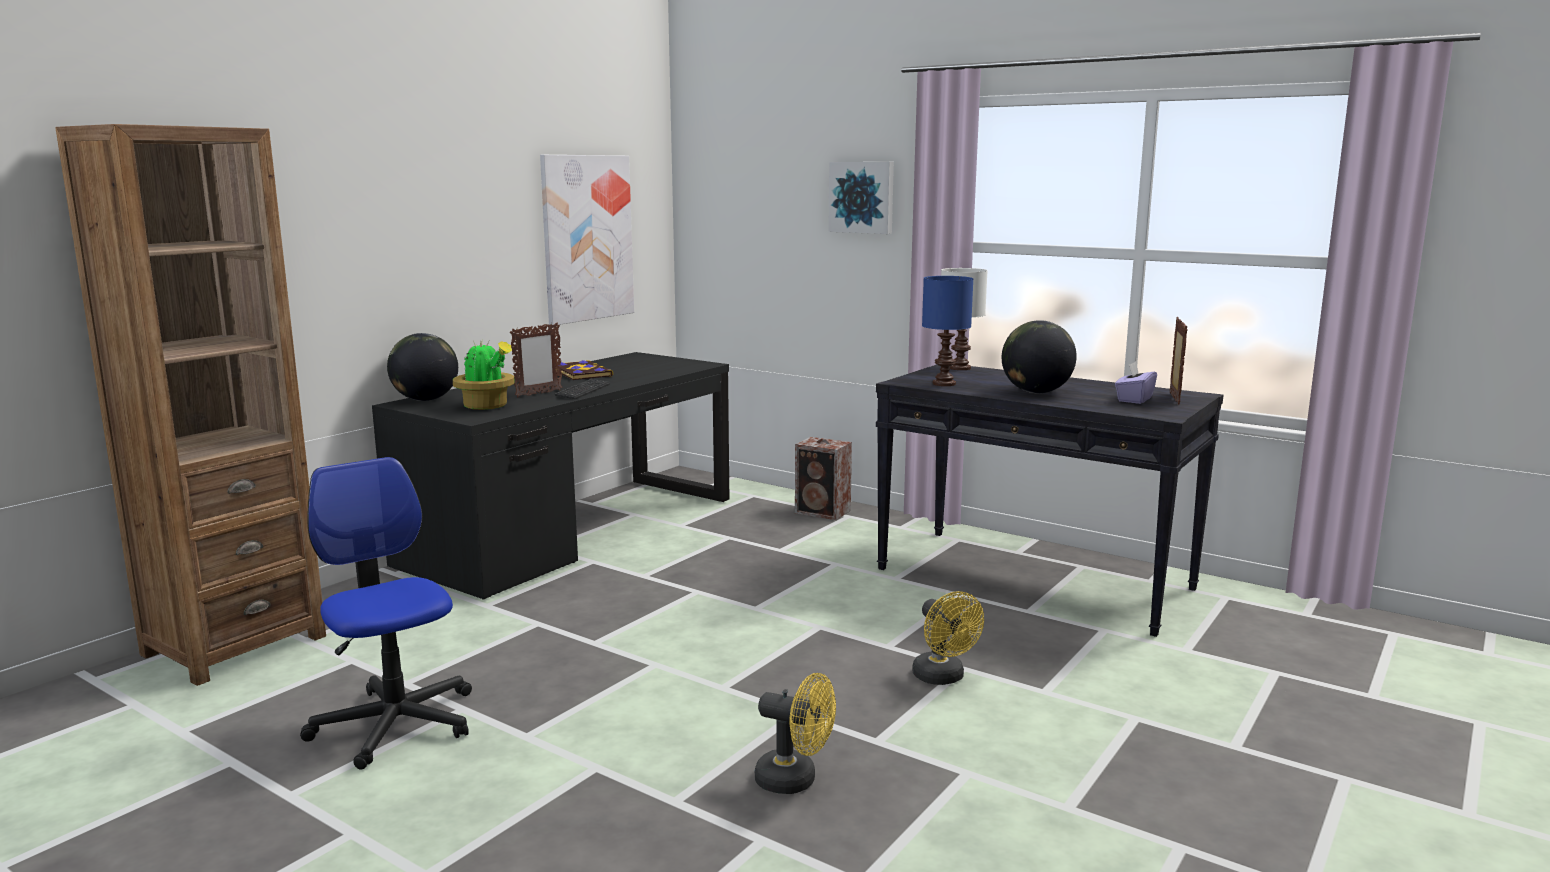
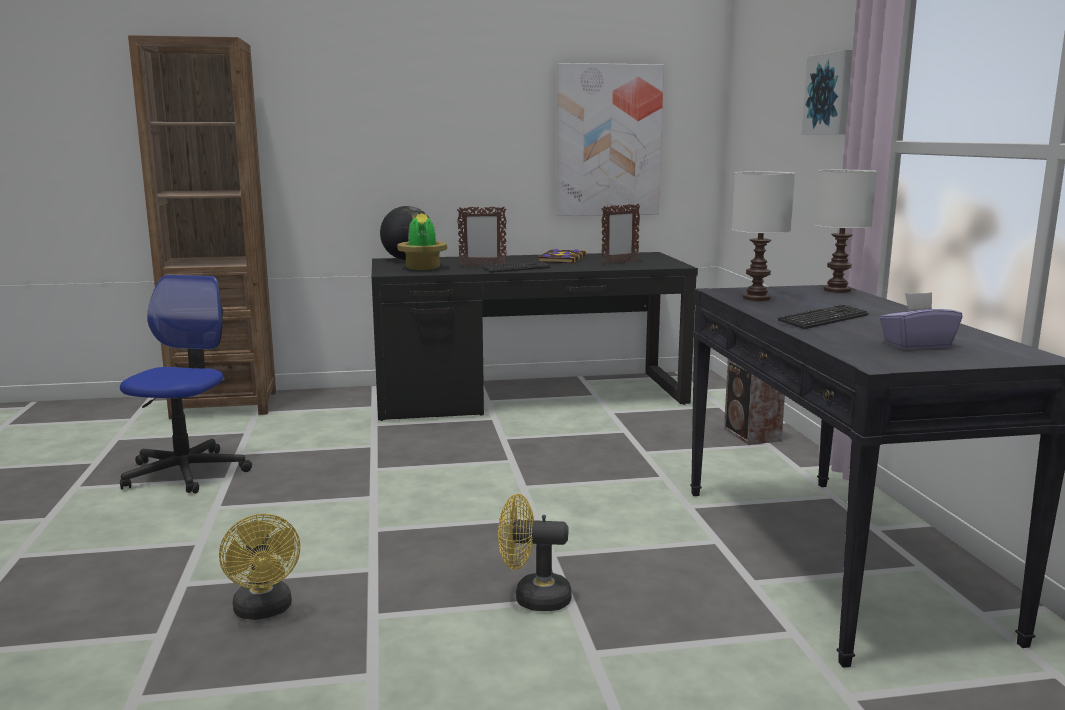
camera: 45 degrees right, 0 degrees up
(943, 383) = (756, 298): blue table lamp -> white table lamp
(943, 678) = (533, 598): yellow fan -> yellow fan turned 75 degrees clockwise
(1036, 392) = (823, 319): globe -> keyboard
(1173, 399) = (979, 354): picture frame -> picture frame (619, 263)

